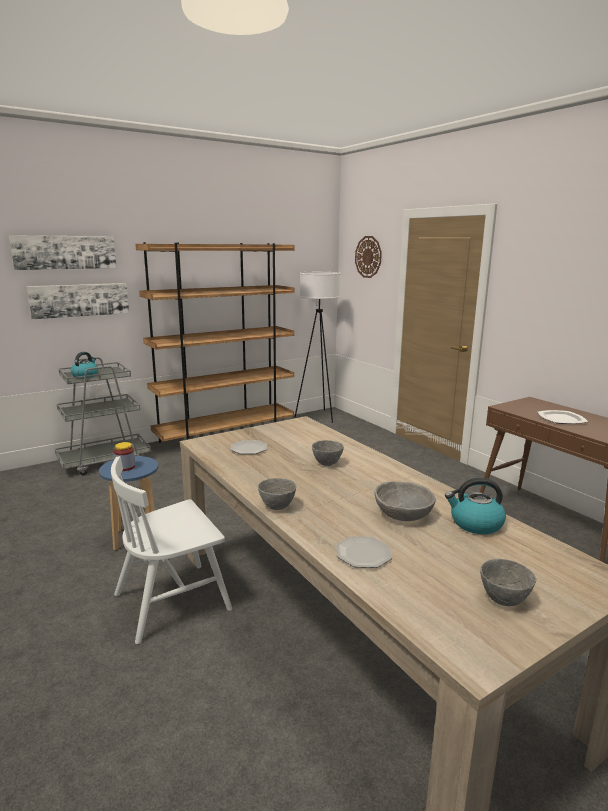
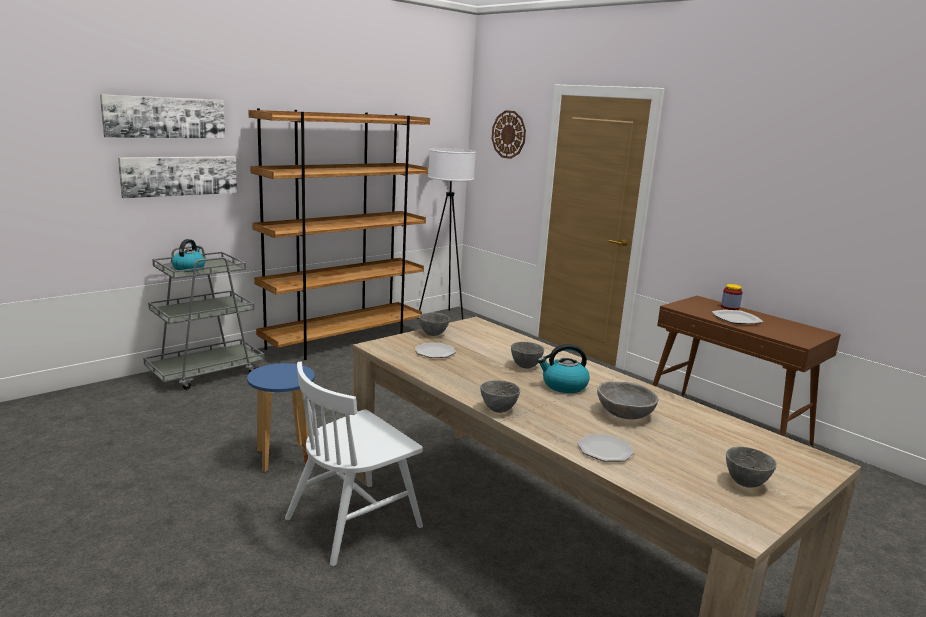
camera: 10 degrees left, 0 degrees up
(125, 467) = (277, 376): jar -> jar (730, 307)
(257, 432) = (433, 334): none -> grey bowl
(475, 524) = (695, 420): kettle -> kettle (563, 385)

